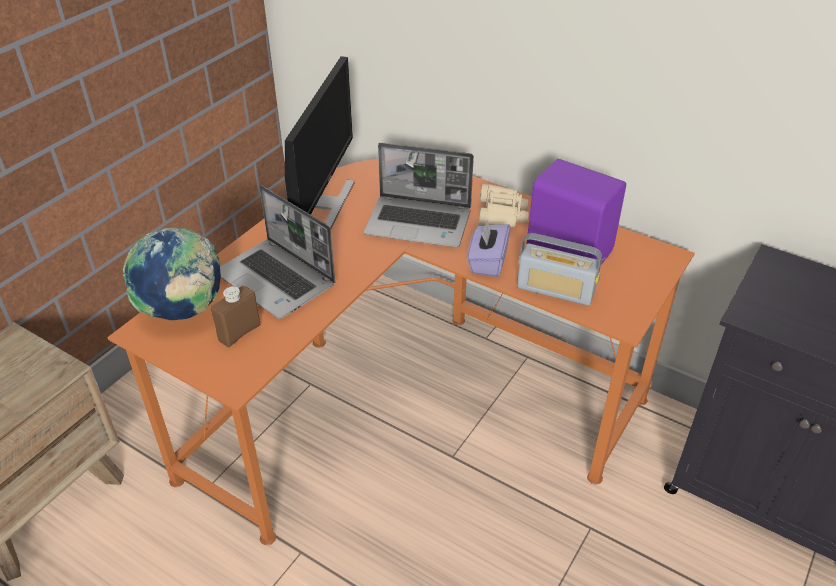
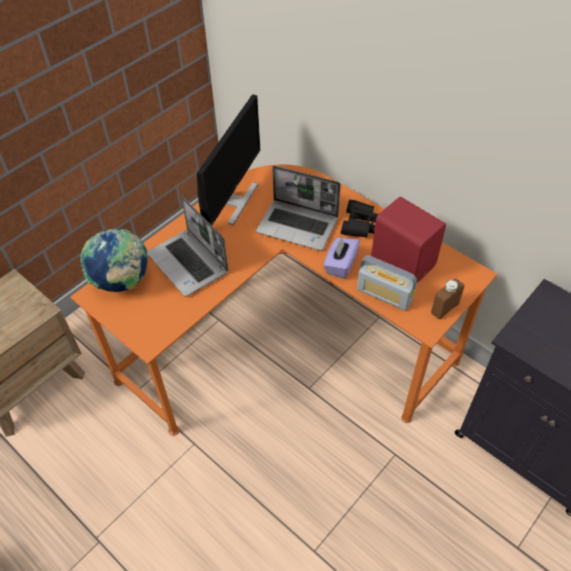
camera: 10 degrees right, 10 degrees up
(239, 332) = (157, 303): brown bottle -> brown bottle (444, 308)
(501, 214) = (360, 224): beige binoculars -> black binoculars
(568, 250) = (403, 261): purple speaker -> red speaker

